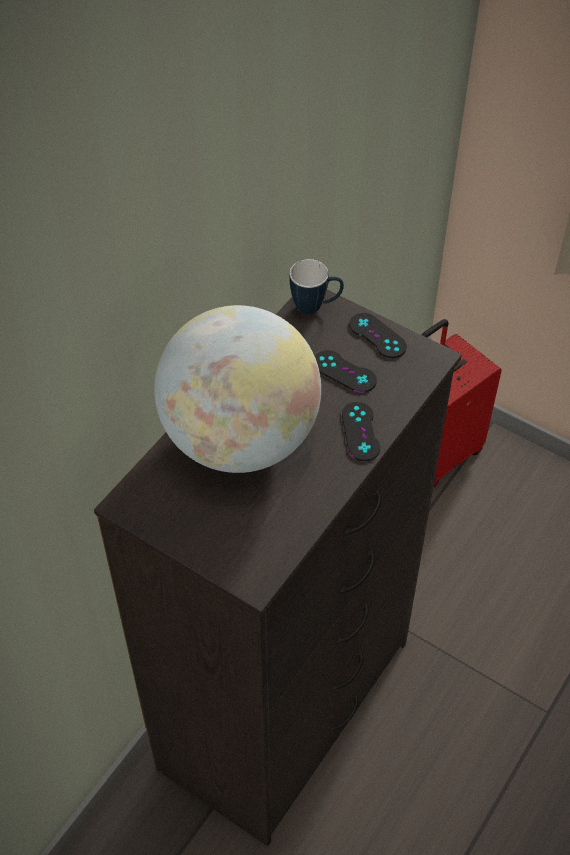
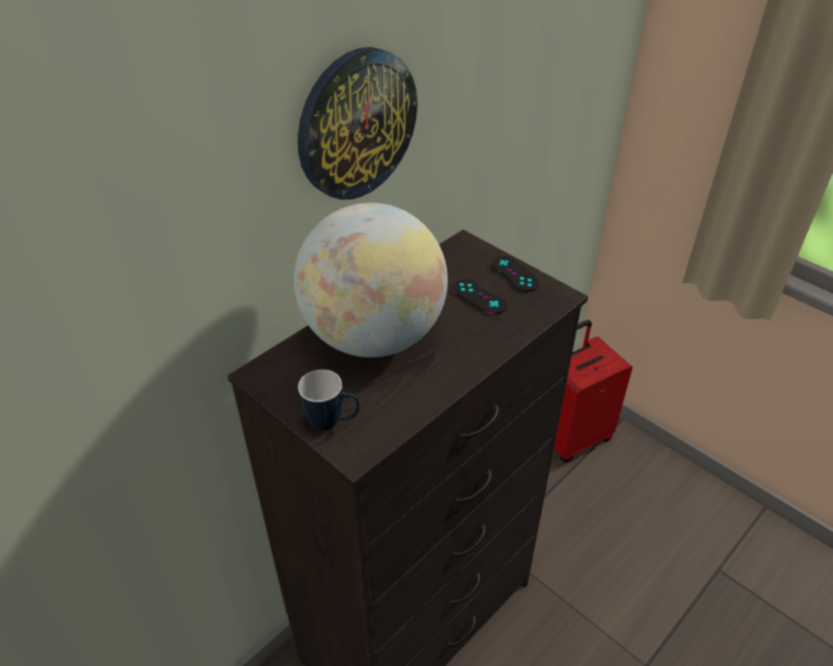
camera: 10 degrees right, 10 degrees down
(196, 214) = (356, 124): none -> wall clock
(315, 307) = (465, 248): mug -> mug (332, 423)
(360, 431) = (484, 344): black game controller -> none

